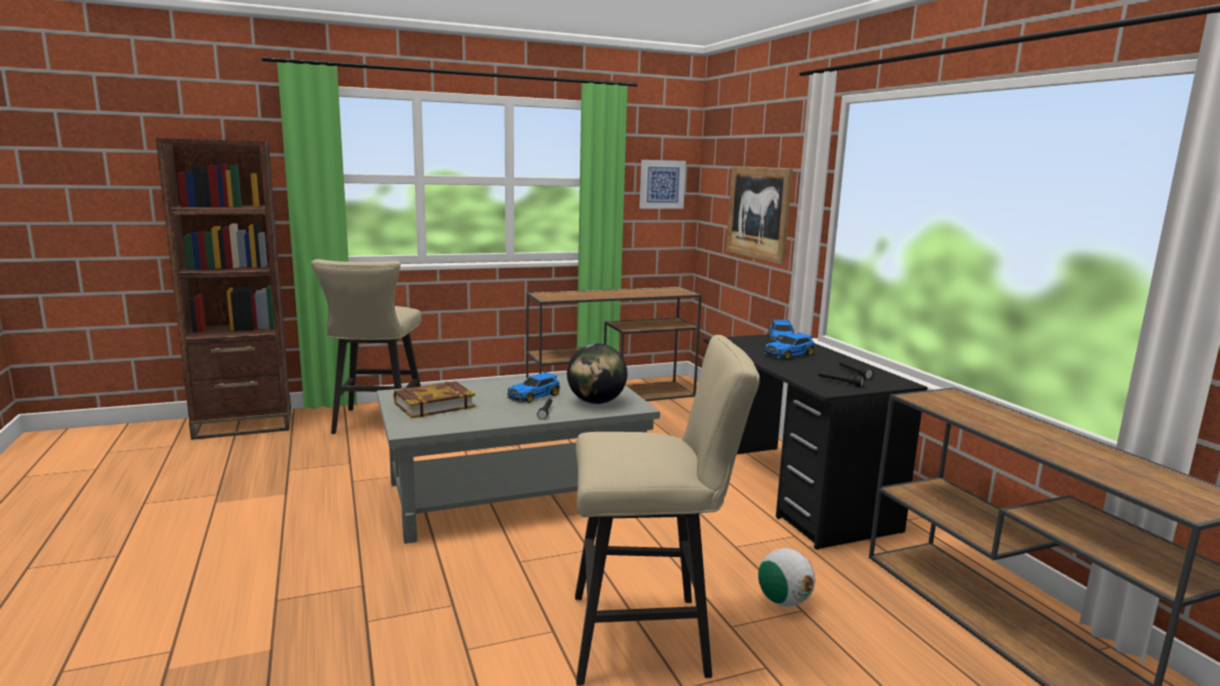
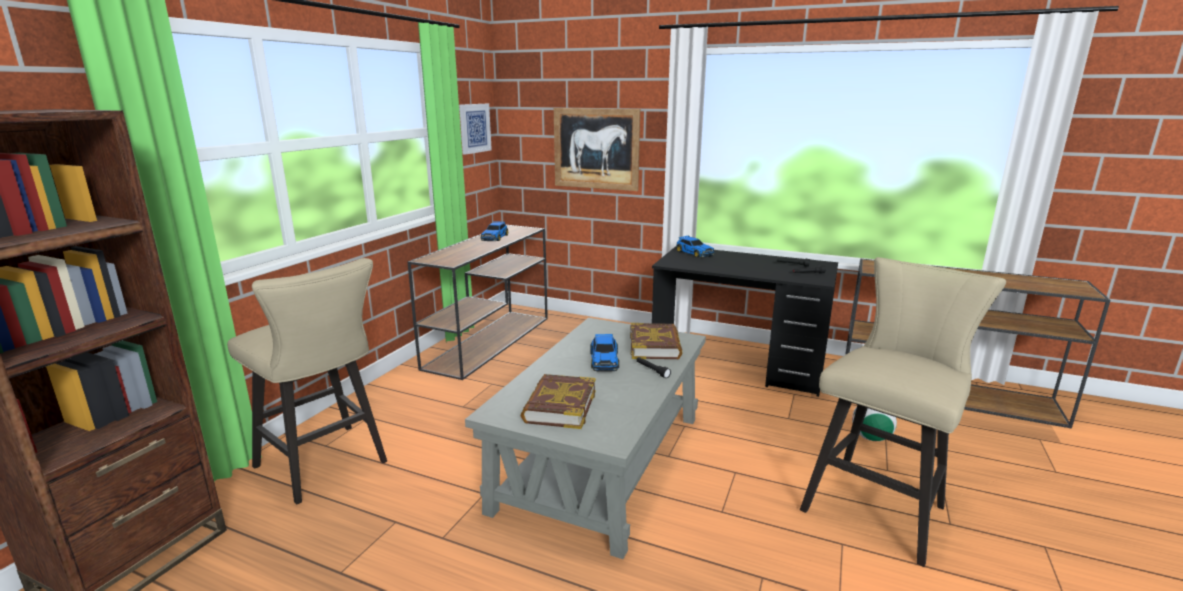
camera: 45 degrees left, 5 degrees up
(596, 402) = (655, 346): globe -> book
(789, 354) = (729, 262): toy car -> toy car (495, 237)

